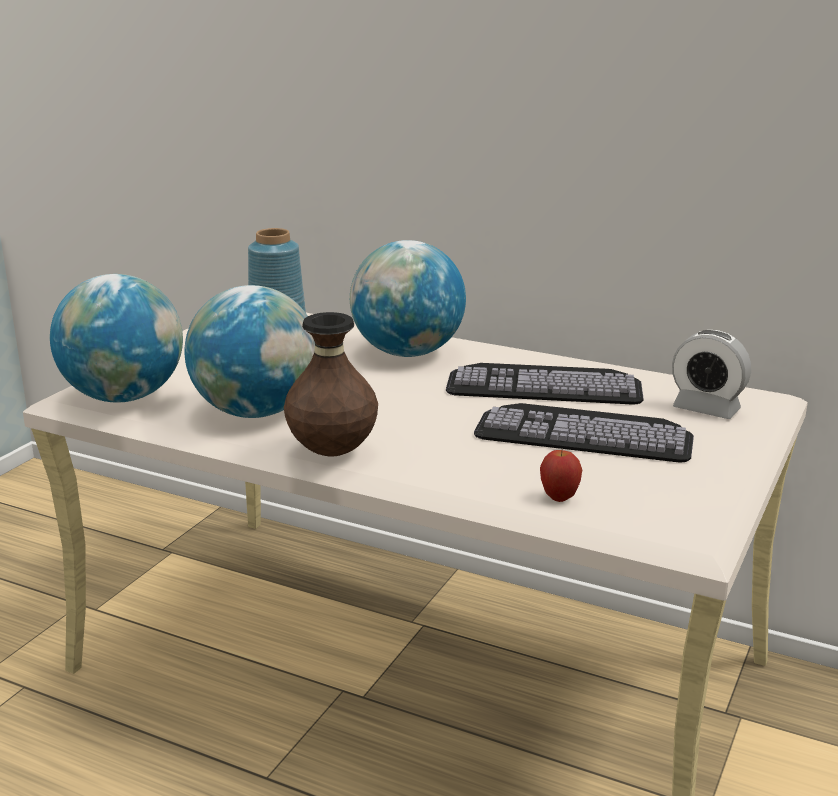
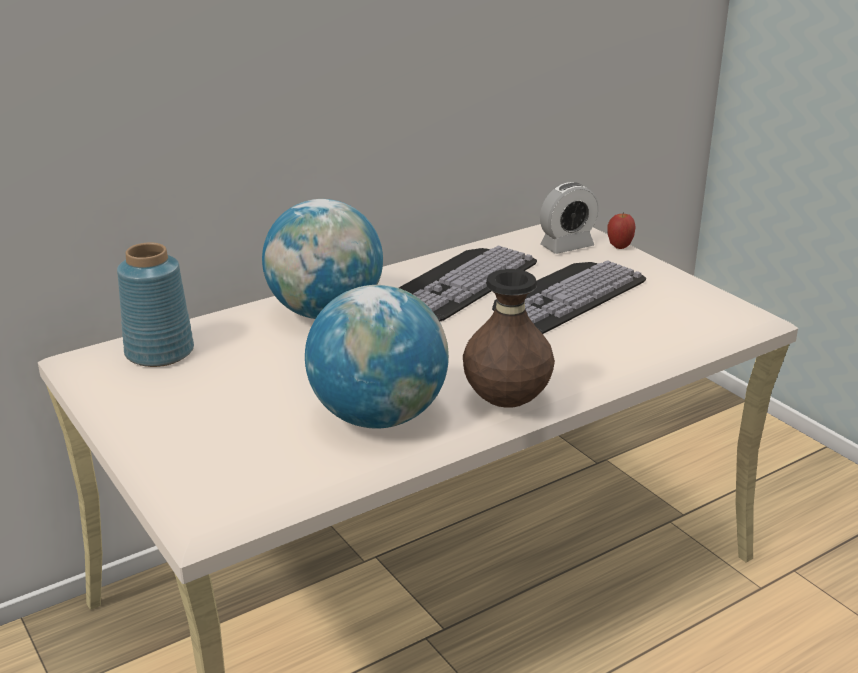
camera: 60 degrees left, 5 degrees up
(124, 397) = (251, 482): globe -> none
(559, 498) = (665, 337): apple -> apple (619, 247)

